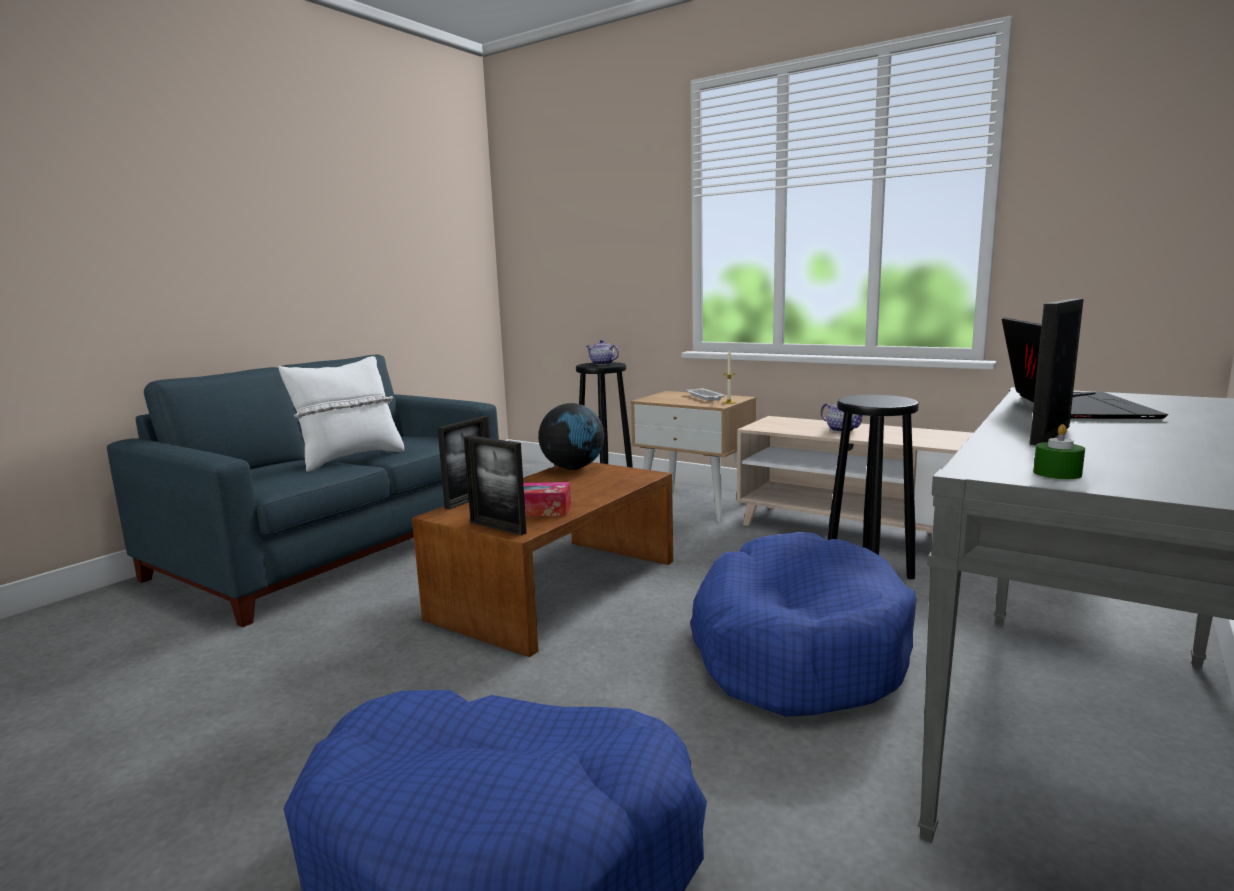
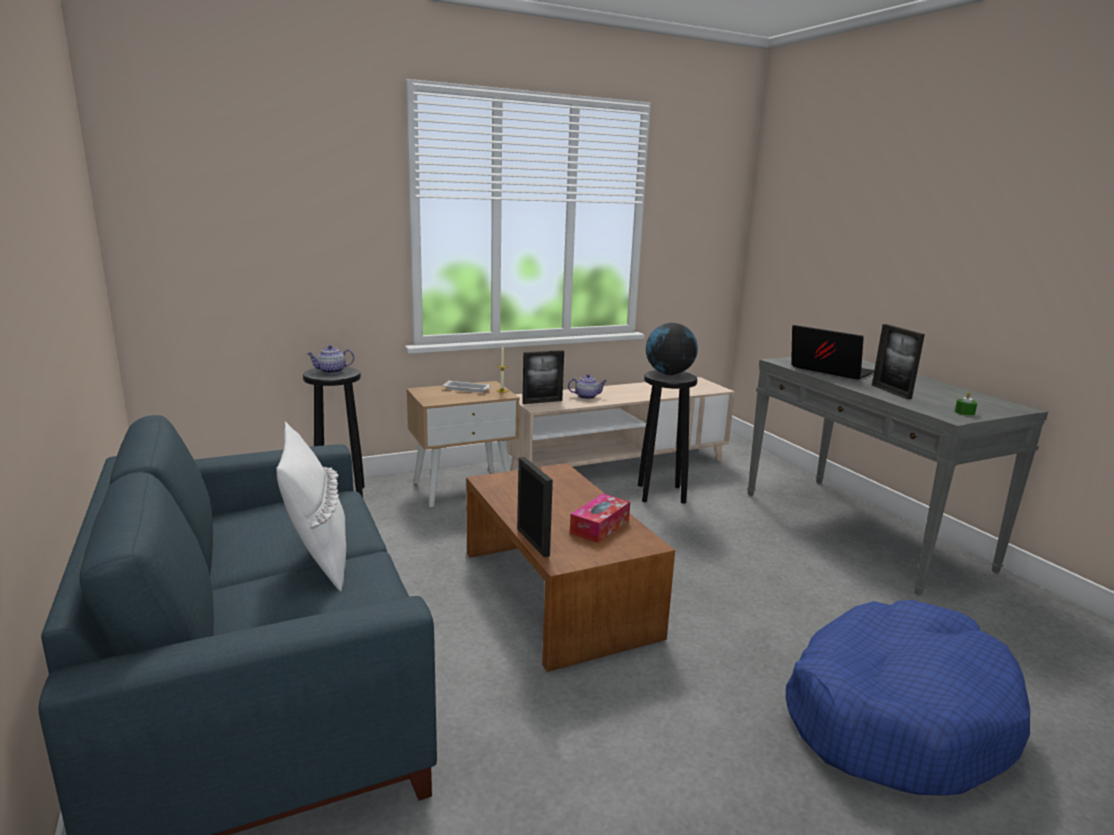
camera: 60 degrees left, 5 degrees up
(497, 527) = (628, 549): picture frame -> picture frame (542, 402)
(573, 468) = (497, 484): globe -> globe (669, 373)
(796, 648) = (733, 550): blue dog bed -> none

